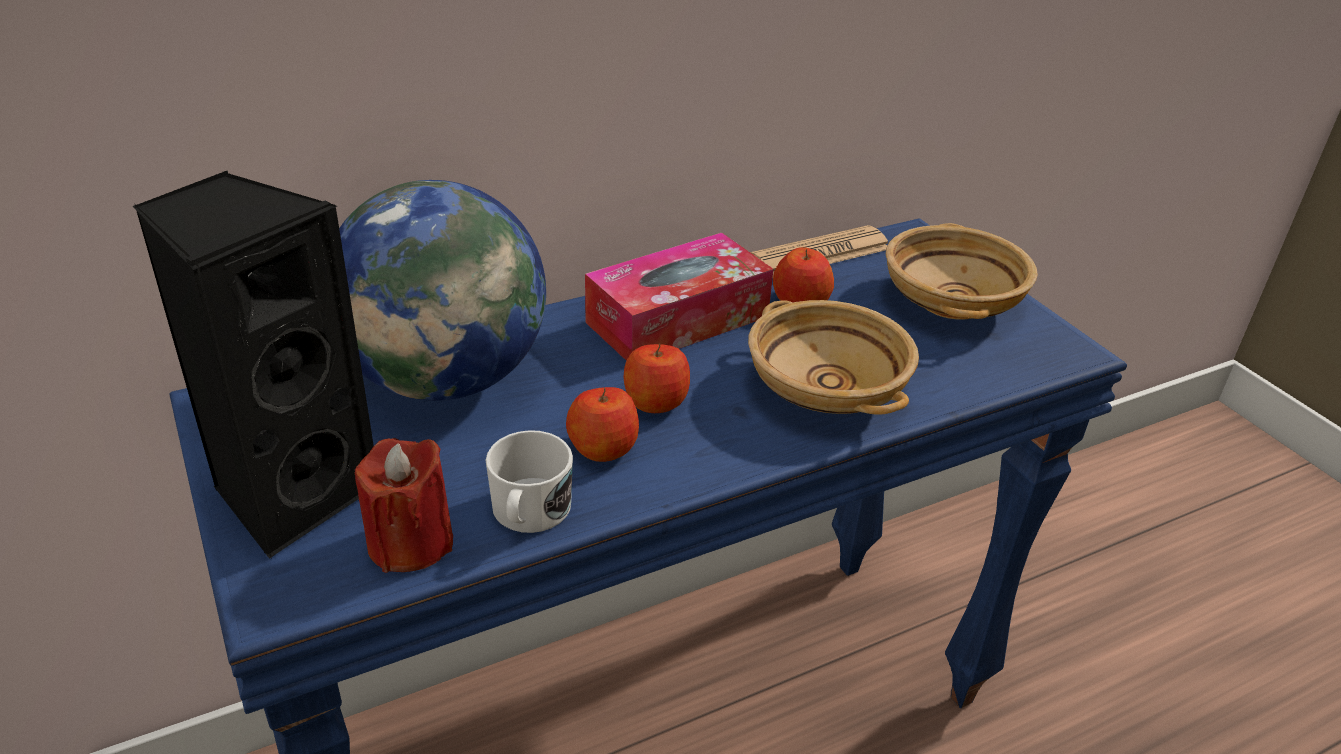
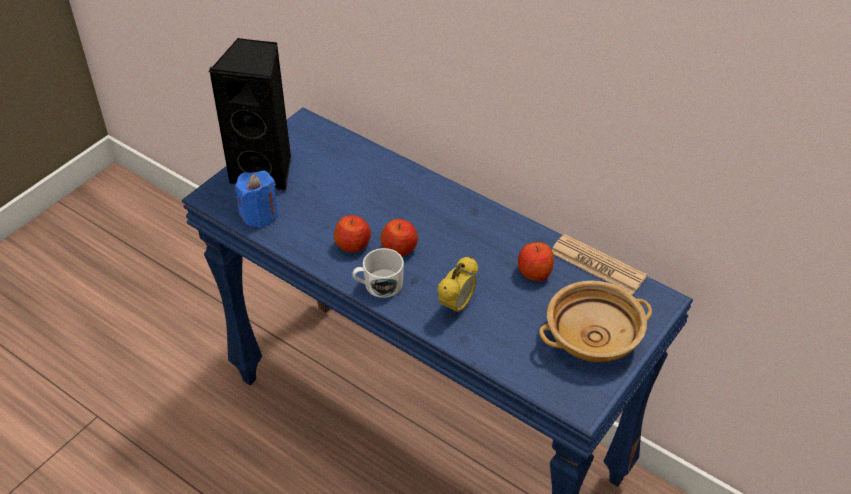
camera: 65 degrees right, 10 degrees up
(410, 543) = (259, 214): red candle -> blue candle
(446, 379) = (366, 176): globe -> none
(528, 514) = (296, 239): white mug -> white mug (378, 285)
(677, 319) = (476, 231): tissue box -> none
(824, 388) = (457, 306): beige bowl -> alarm clock

